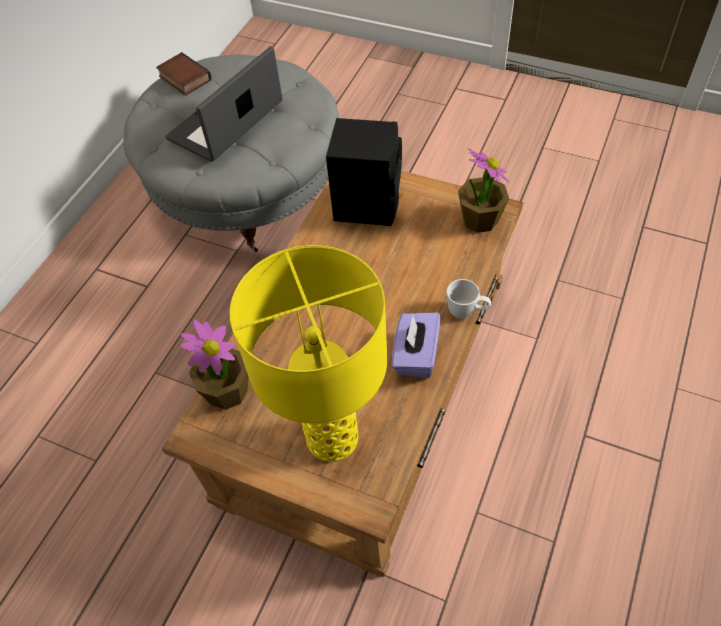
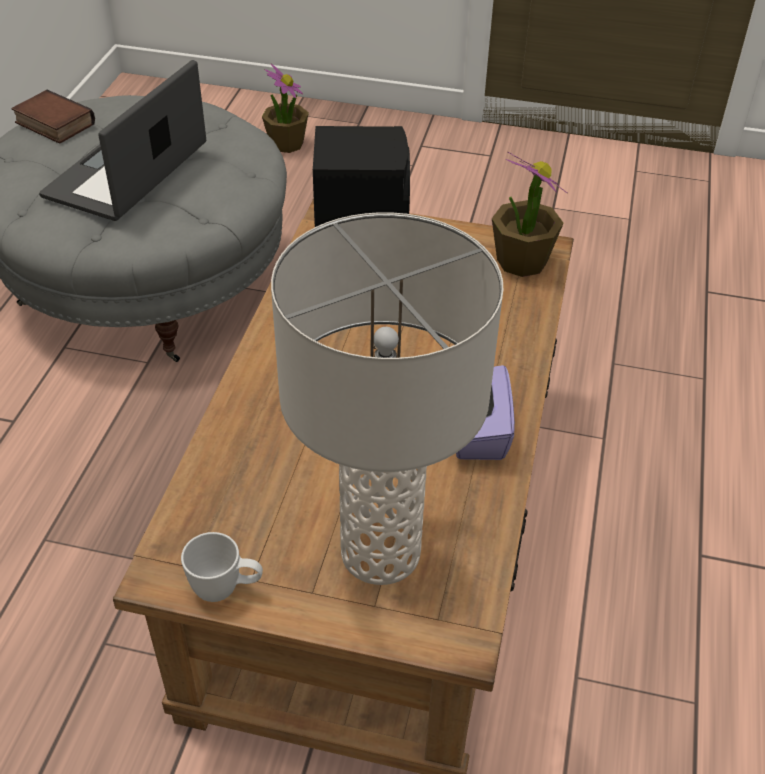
camera: 15 degrees left, 10 degrees down
(227, 391) = (203, 506): potted plant -> potted plant (286, 144)
(332, 438) = (380, 553): yellow table lamp -> white table lamp
(467, 312) = (534, 372): white mug -> white mug (226, 589)

